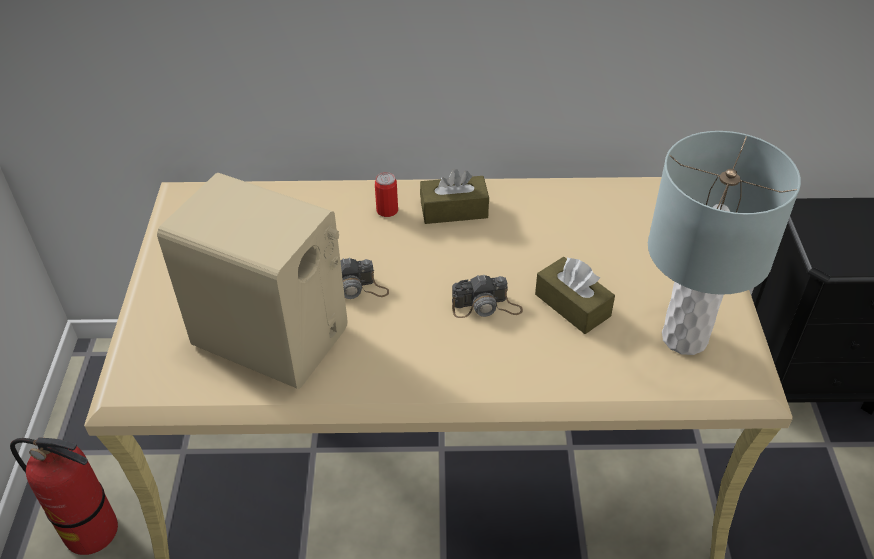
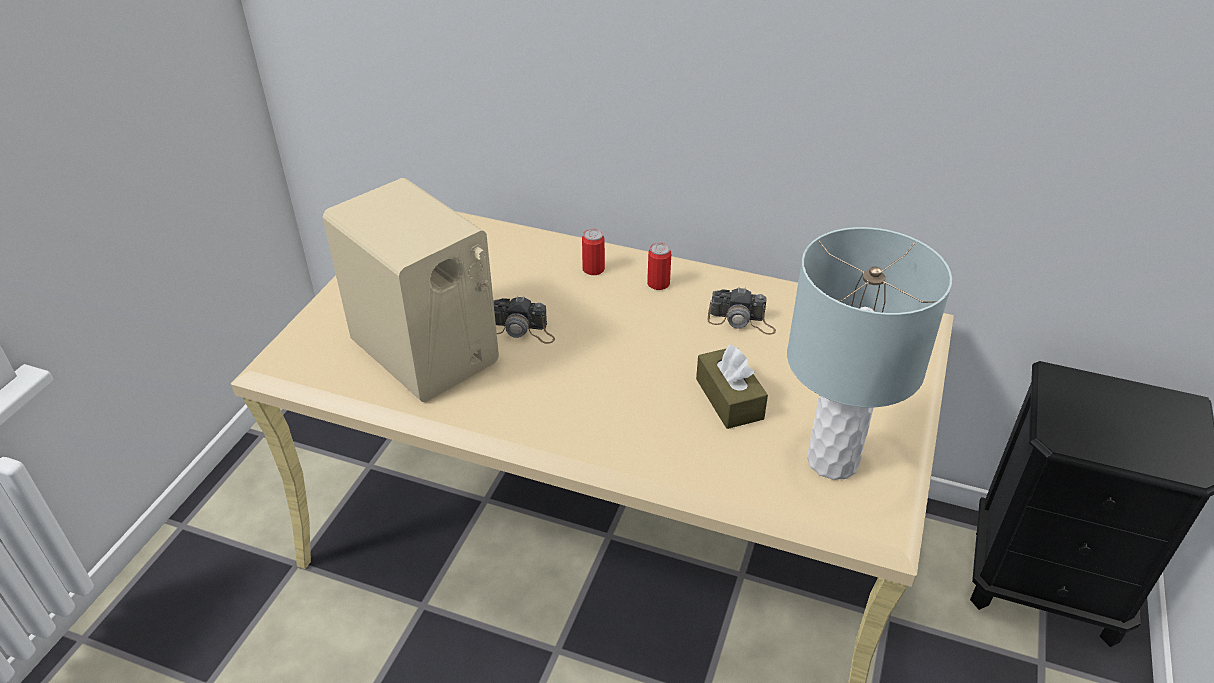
camera: 20 degrees right, 5 degrees down
(92, 531) = (260, 511): fire extinguisher -> none
(454, 210) = (658, 284): brown tissue box -> can
(486, 306) = (641, 377): camera -> camera (741, 321)

